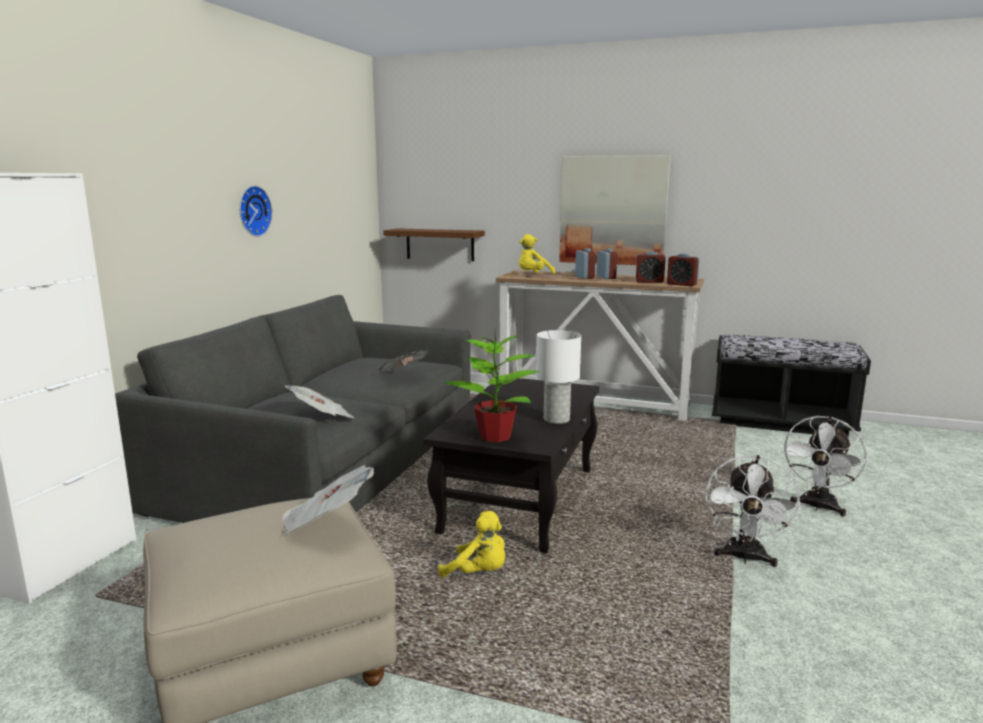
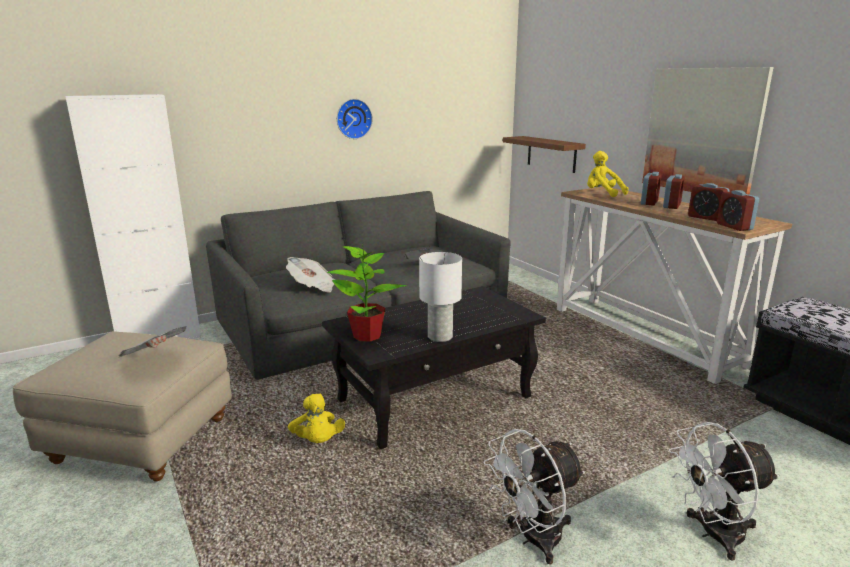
camera: 40 degrees right, 5 degrees up
(533, 275) = (602, 194): yellow plush toy -> yellow plush toy turned 45 degrees clockwise

